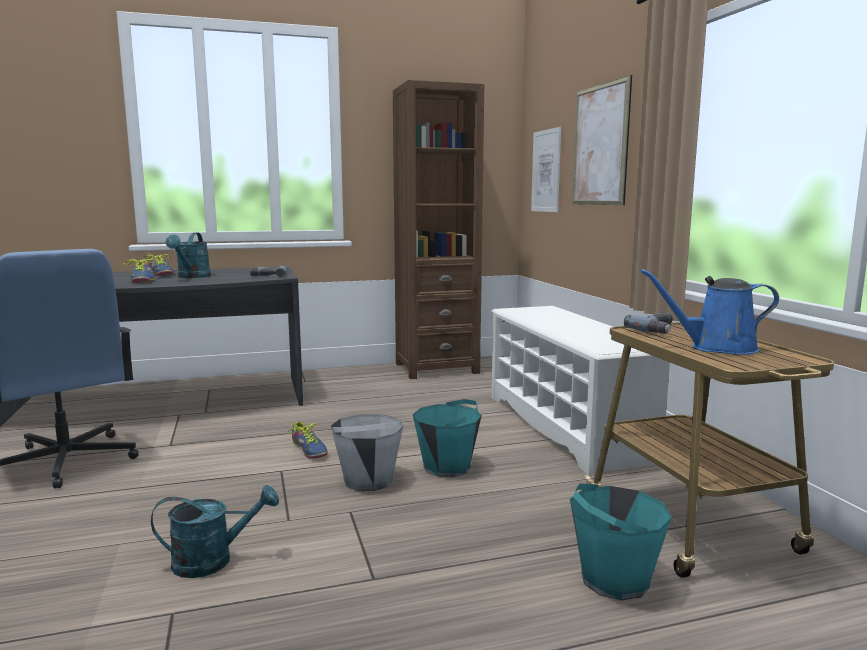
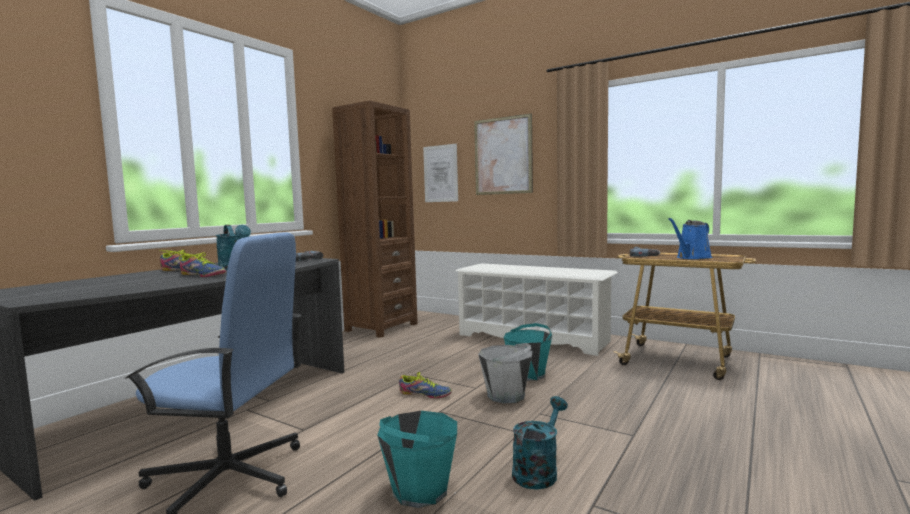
camera: 40 degrees left, 5 degrees down
(613, 579) = (706, 390): turquoise bucket -> turquoise bucket (419, 490)

